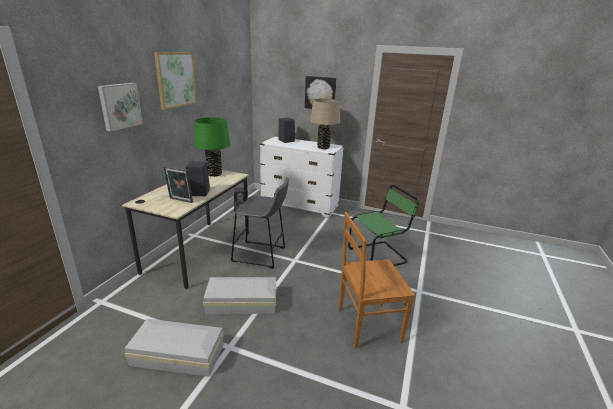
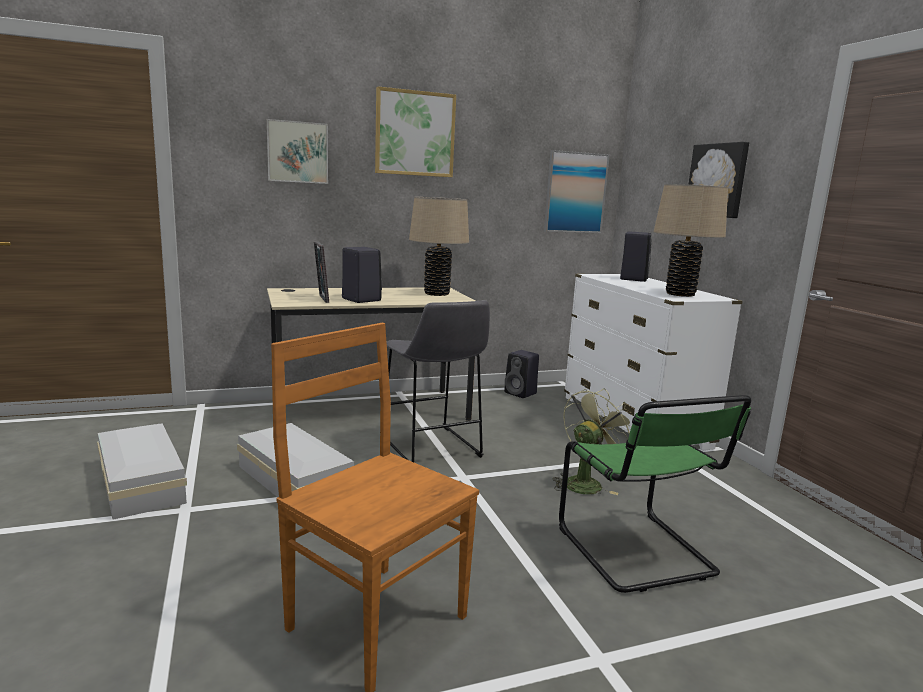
camera: 50 degrees right, 10 degrees down
(214, 174) = (436, 293): green table lamp -> beige table lamp
(239, 98) = (575, 192): none -> picture
(330, 239) = (587, 483): none -> green fan
(379, 255) = (639, 554): green chair -> green chair turned 45 degrees clockwise

